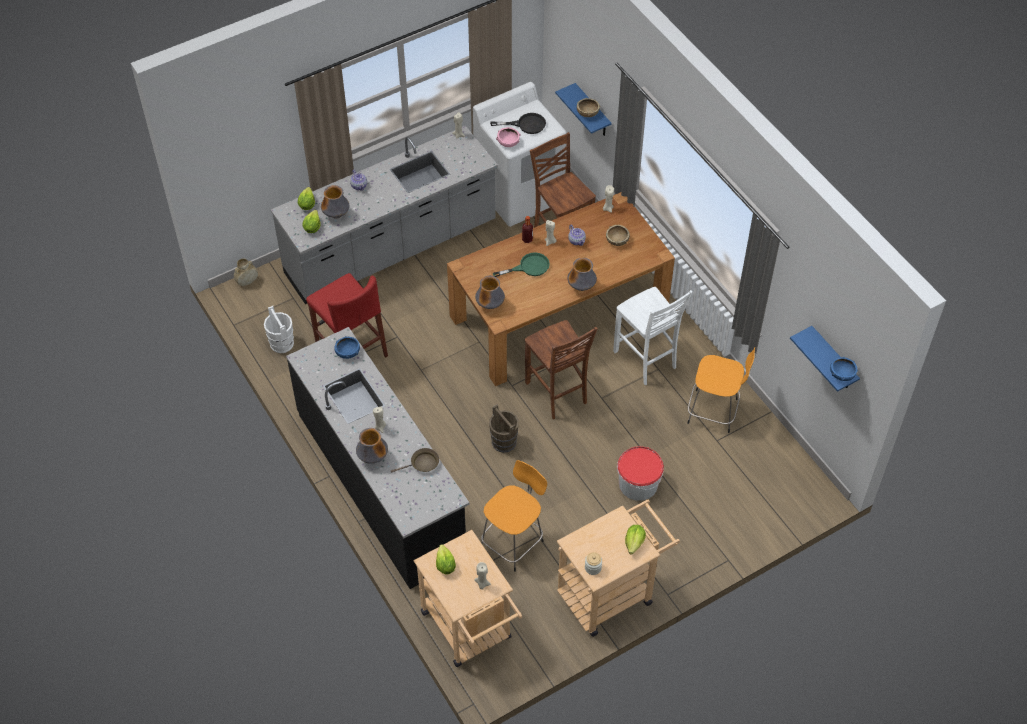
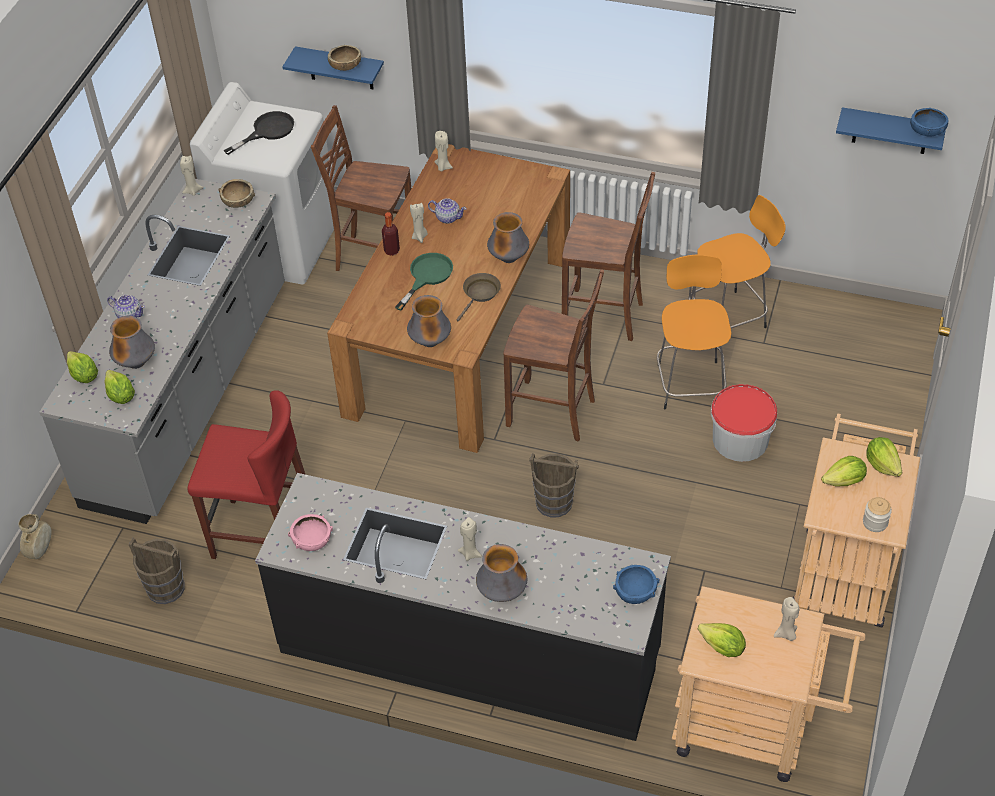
camera: 40 degrees left, 5 degrees down
(282, 343) = (165, 588): white bucket -> brown bucket
(348, 352) = (331, 501): blue bowl -> blue bowl (635, 592)
(422, 464) = (568, 556): brown frying pan -> brown frying pan (480, 294)
(508, 142) = (268, 159): pink bowl -> pink bowl (312, 540)
(513, 542) = (687, 597): orange stool -> orange stool (690, 382)
(604, 535) = (844, 481): none -> lettuce
(617, 240) = (490, 190): brown bowl -> brown bowl (238, 201)
(646, 360) = (604, 317): white chair -> brown chair

